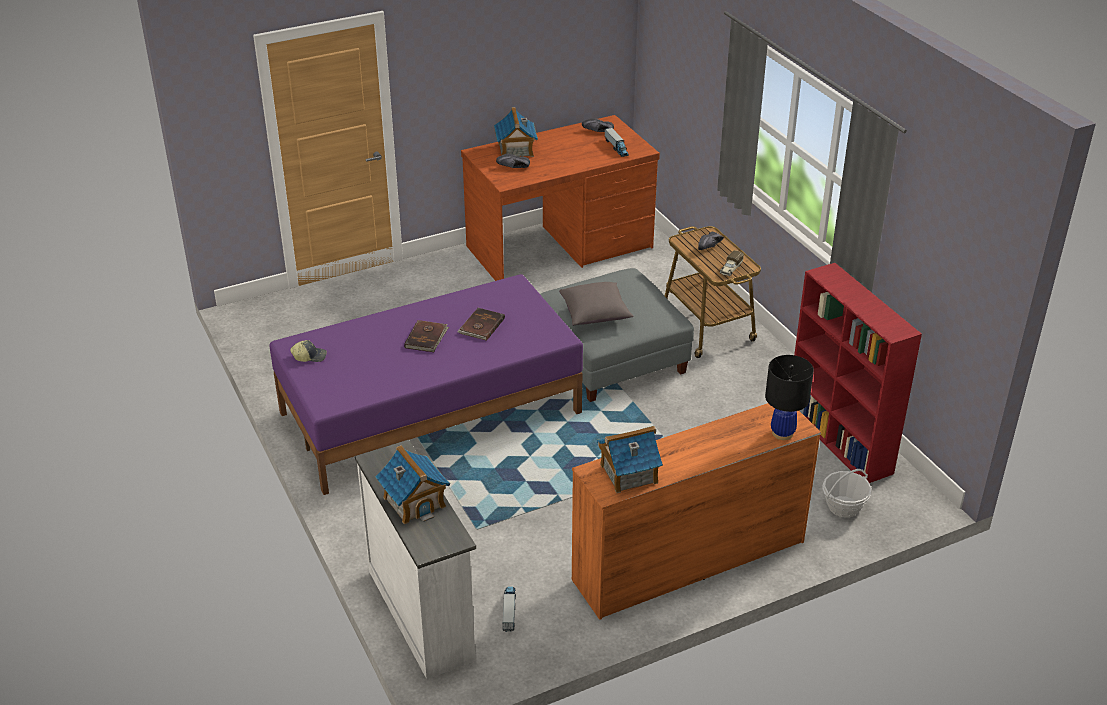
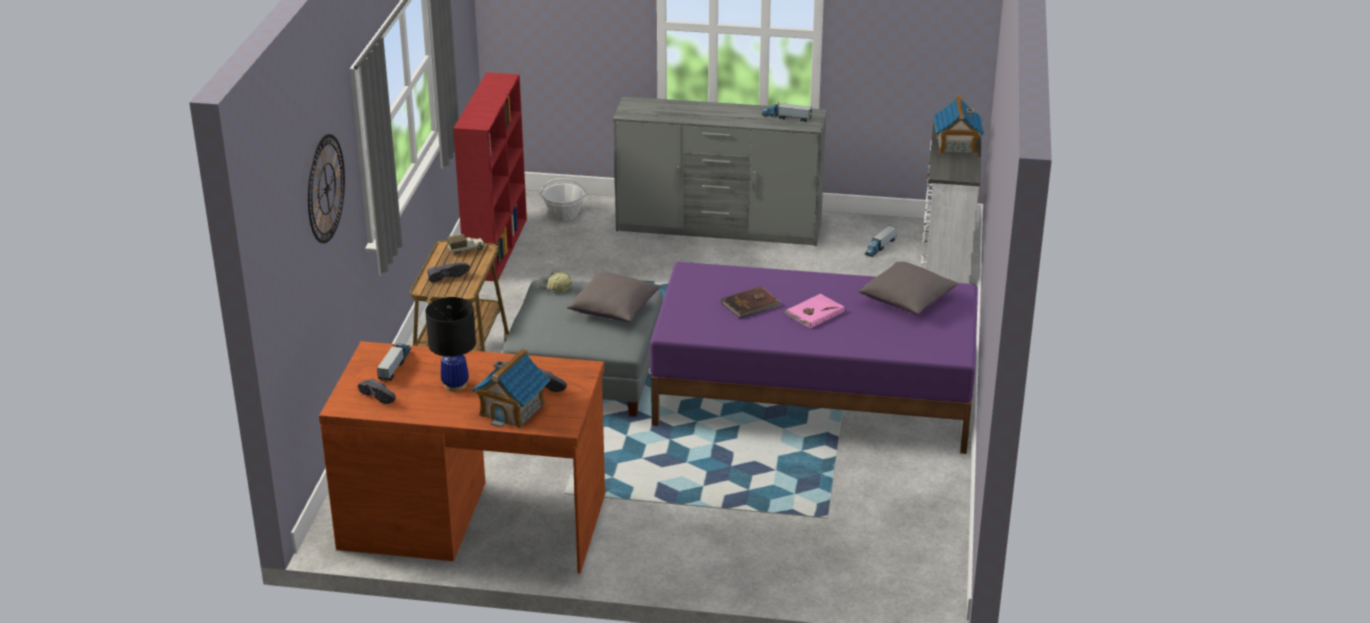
camera: 145 degrees left, 5 degrees down
(310, 356) = (942, 336): cap -> cap (554, 287)
(362, 378) = (906, 300): none -> grey pillow
(426, 338) = (814, 313): brown book -> pink book
(628, 473) = (786, 117): toy house -> toy truck
(687, 560) = (719, 228): orange dresser -> grey dresser
(705, 65) = (326, 188): none -> wall clock
(782, 433) = (649, 103): black table lamp -> black table lamp (455, 385)

